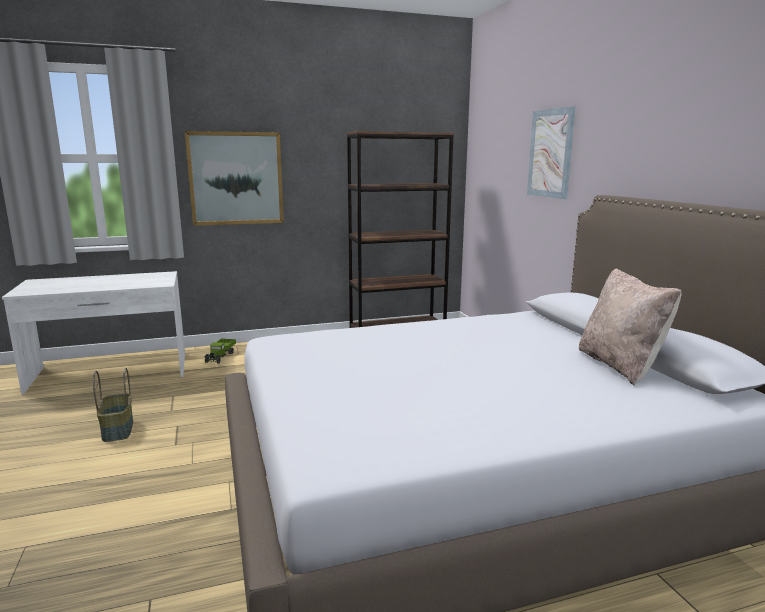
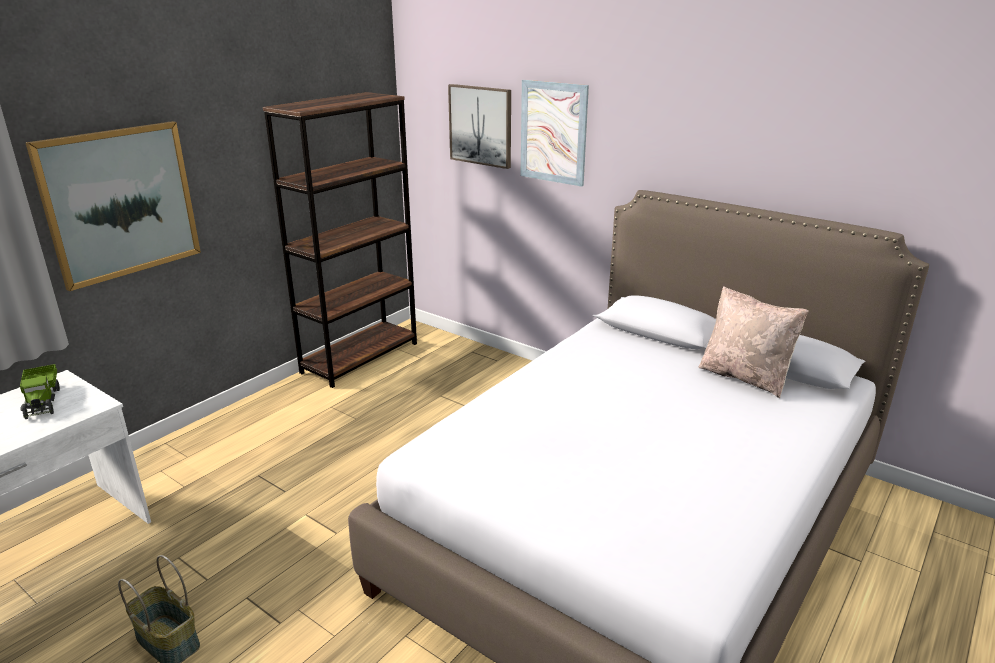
camera: 35 degrees left, 10 degrees up
(221, 356) = (165, 469): toy truck -> toy truck (42, 400)
(508, 155) = (481, 125): none -> picture

